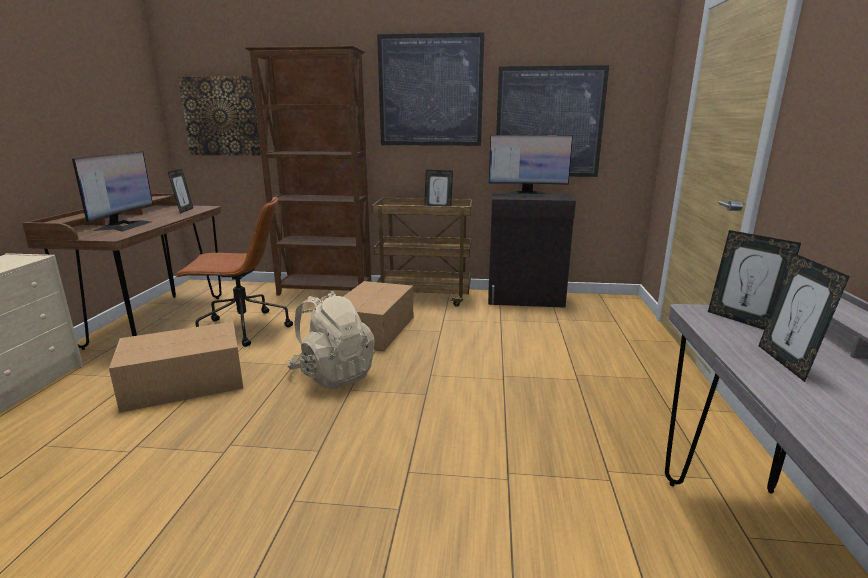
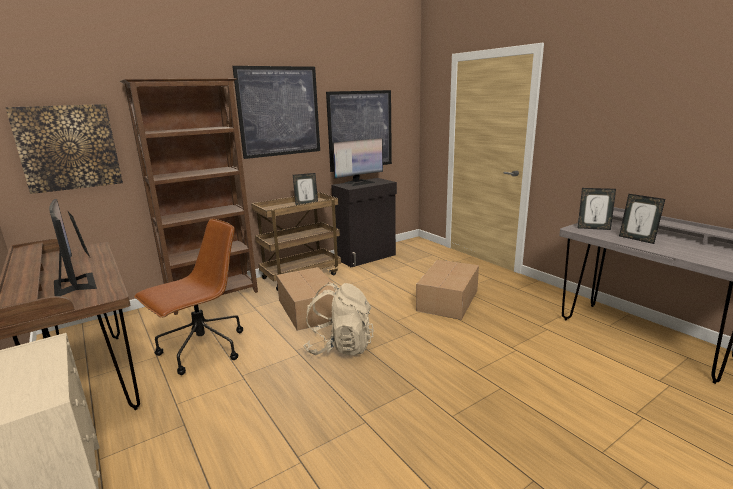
camera: 40 degrees left, 0 degrees up
(186, 383) = (242, 404): cardboard box -> cardboard box (448, 300)

